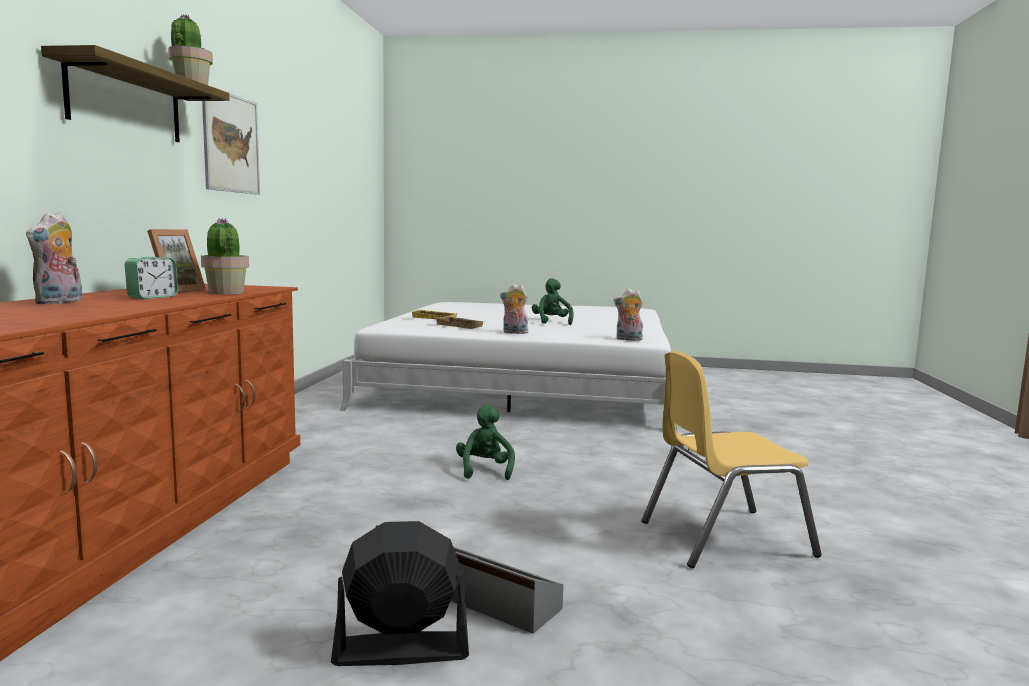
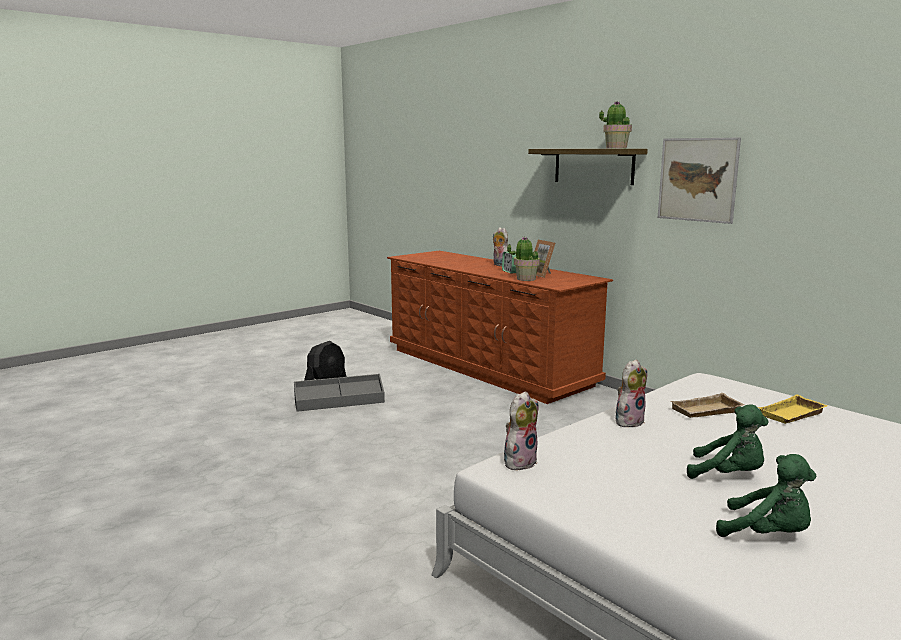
camera: 130 degrees right, 5 degrees up
(484, 470) = (460, 445): green plush toy -> green plush toy (767, 534)
(724, 538) = (262, 466): yellow chair -> none

